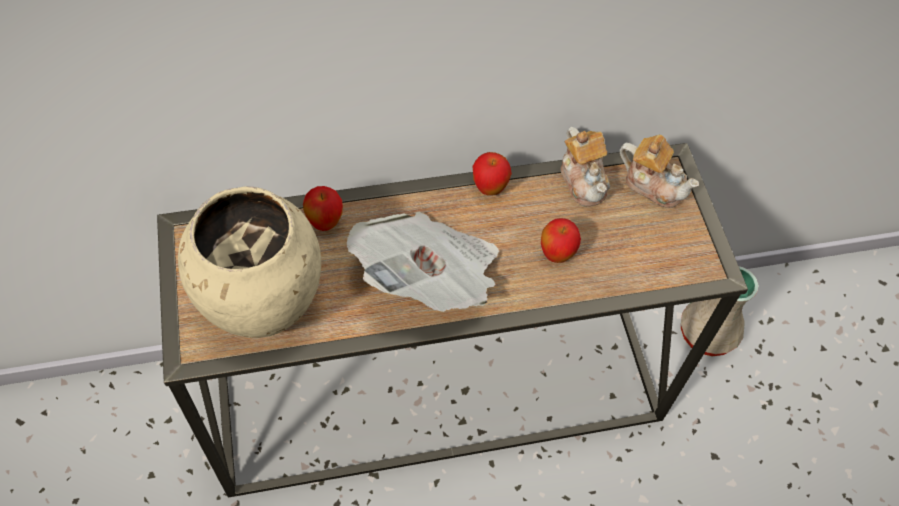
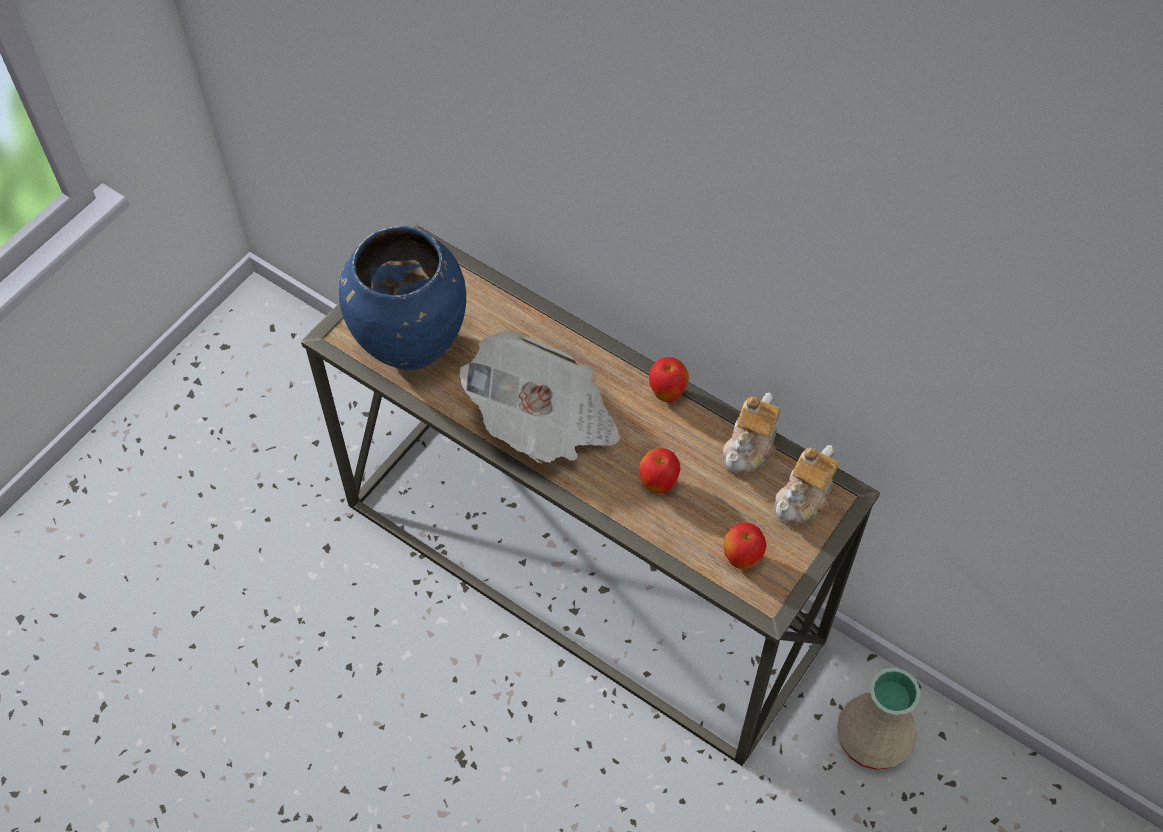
camera: 50 degrees right, 0 degrees up
(264, 309) = (410, 347): beige vase -> blue vase
(325, 223) = (518, 321): apple -> apple (742, 559)
(653, 184) = (804, 499): teapot -> teapot turned 45 degrees clockwise

